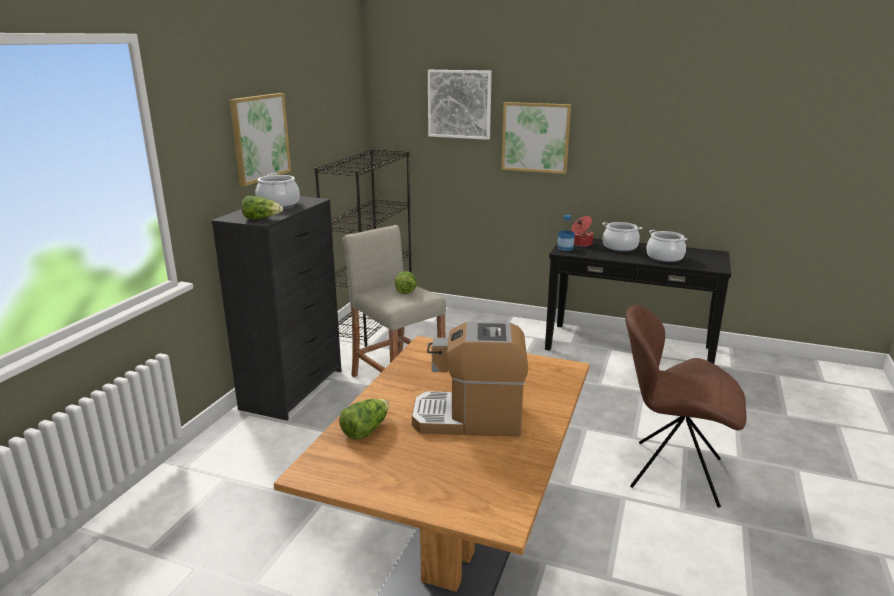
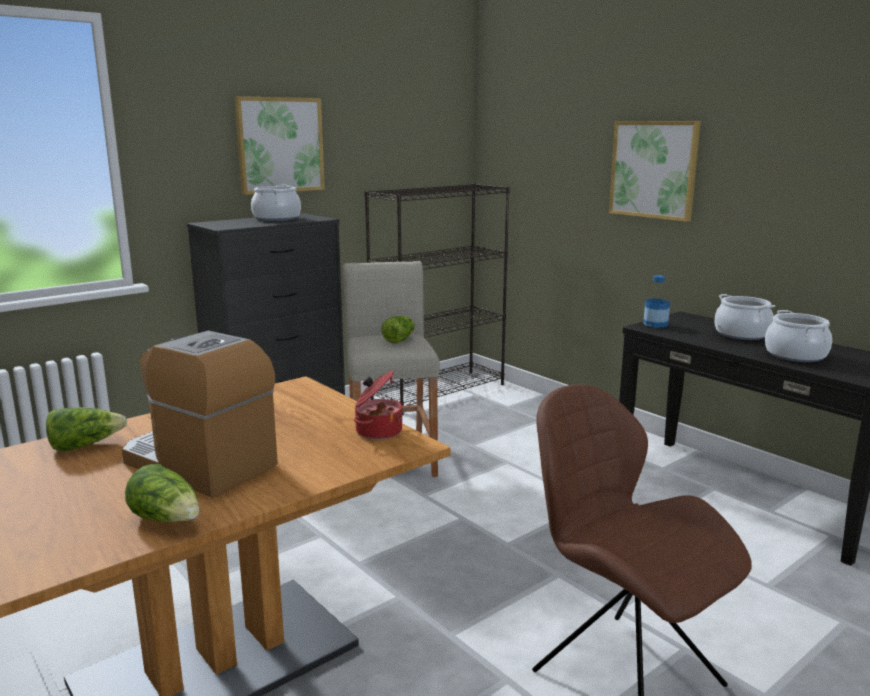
camera: 30 degrees right, 5 degrees down
(262, 219) = (229, 226): lettuce -> lettuce (167, 519)
(459, 104) = (568, 126): picture -> none
(581, 244) = (688, 323): cooking pot -> cooking pot (377, 431)

